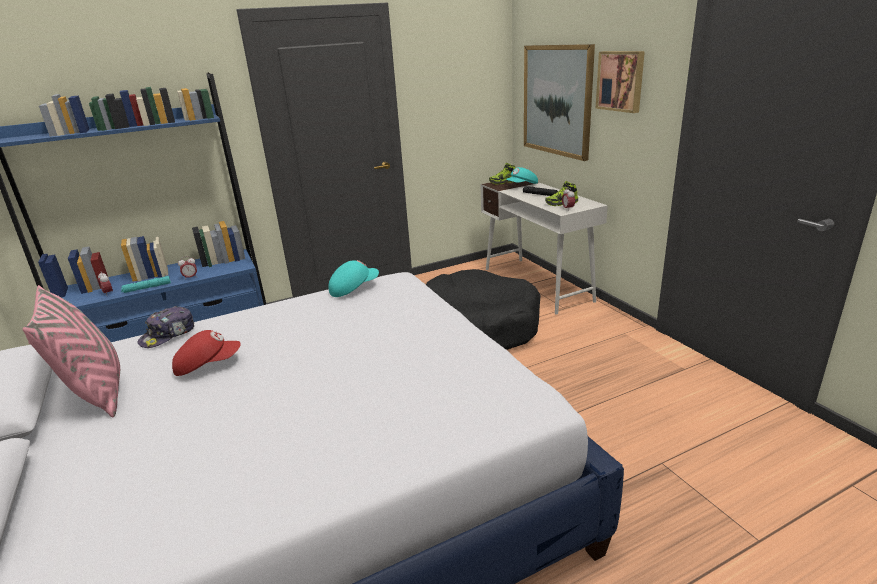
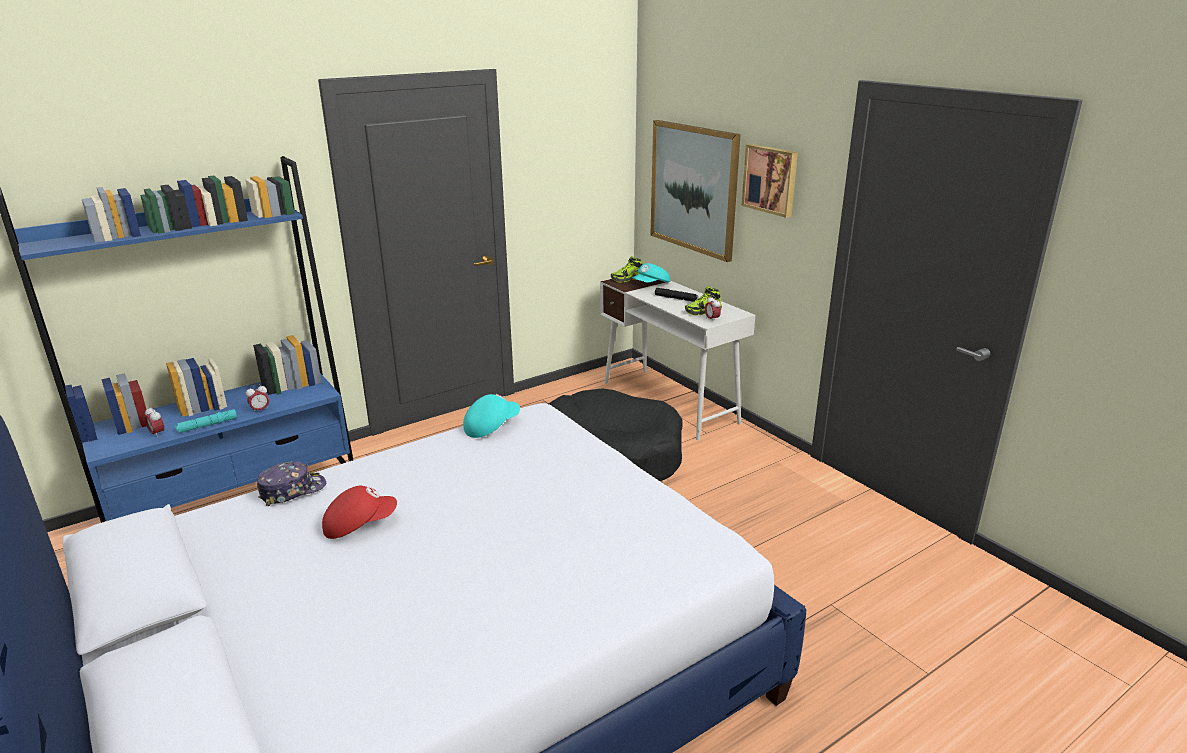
camera: 10 degrees left, 0 degrees up
(97, 393) = (243, 562): pink pillow -> none
(168, 335) = (292, 490): cap -> cap turned 150 degrees counterclockwise

